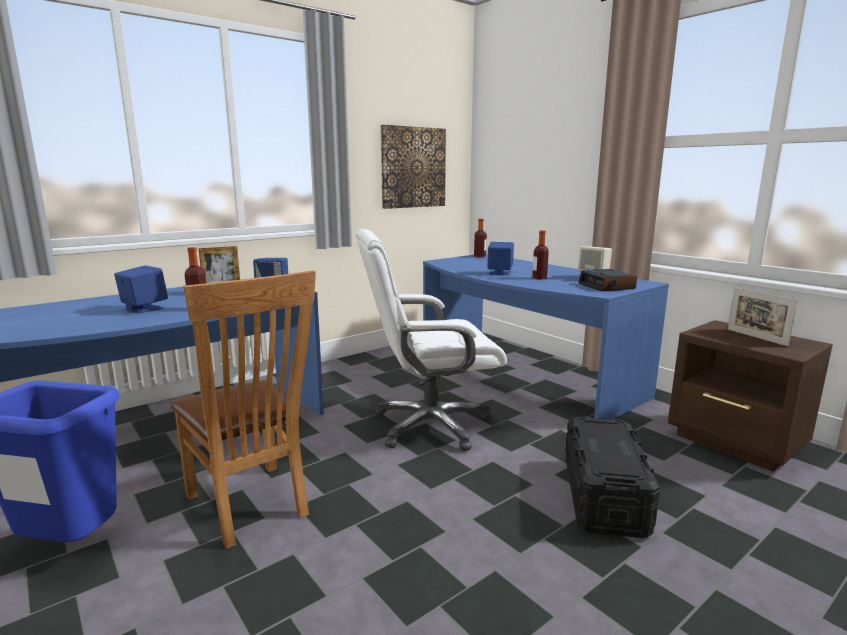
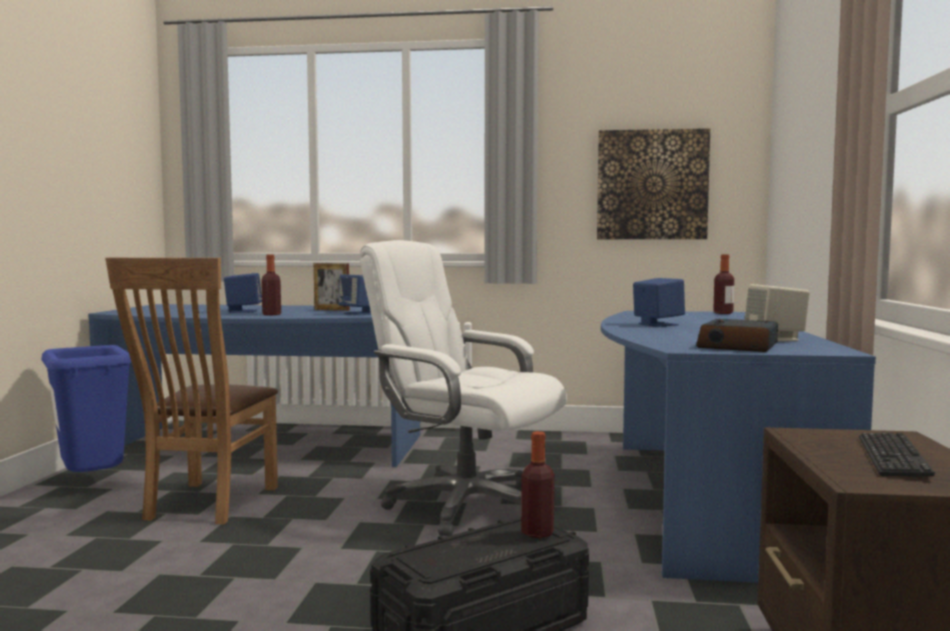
camera: 45 degrees right, 10 degrees down
(539, 278) = (684, 332): bottle -> bottle (537, 533)
(756, 337) = (892, 457): picture frame -> keyboard

